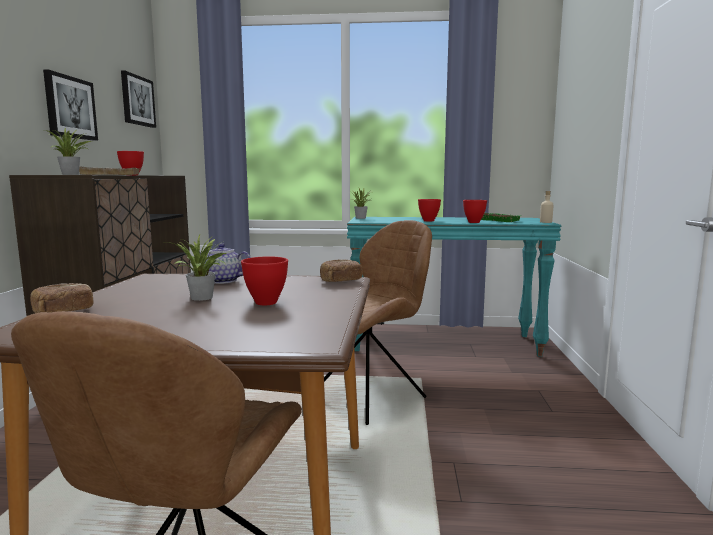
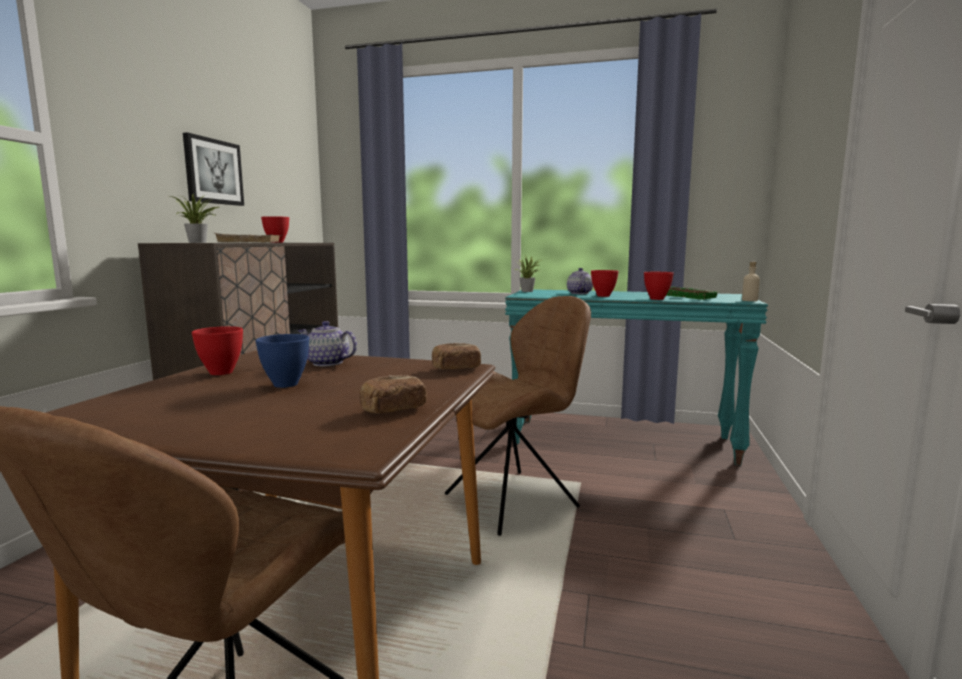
camera: 10 degrees right, 0 degrees up
(64, 312) = (134, 393): bread -> bread (393, 410)
(137, 100) = (293, 162): picture -> none
(202, 298) = (286, 384): potted plant -> blue bowl
(264, 302) = (348, 393): red bowl -> red bowl (220, 372)
(406, 219) = (579, 293): none -> teapot

